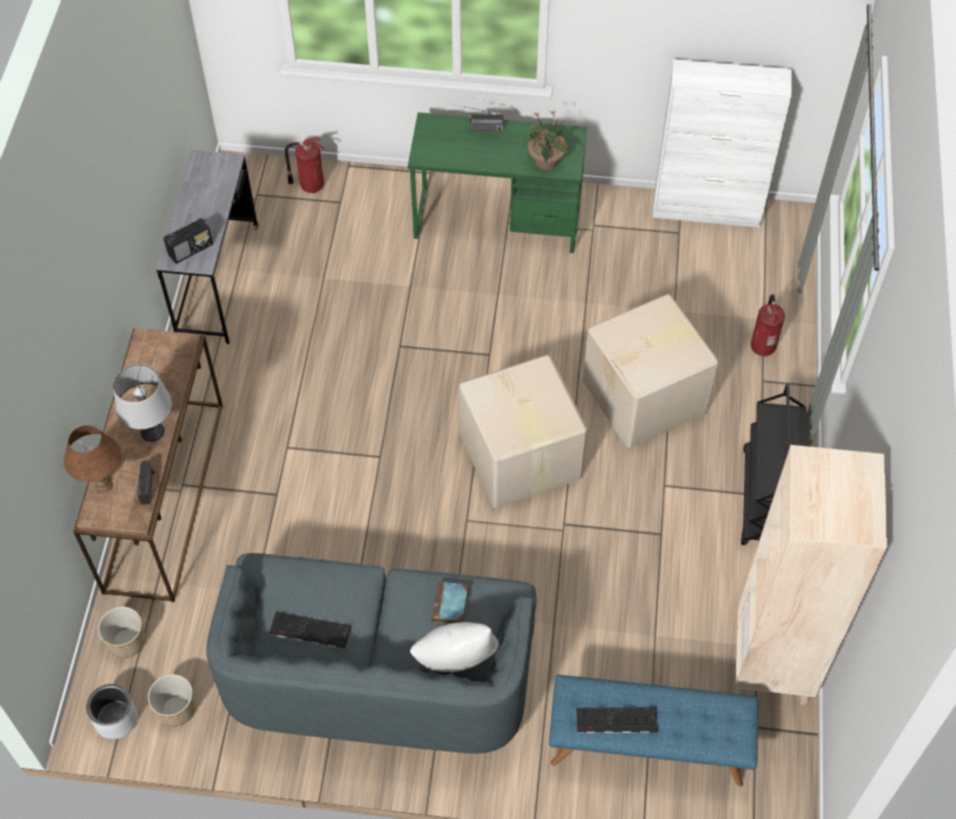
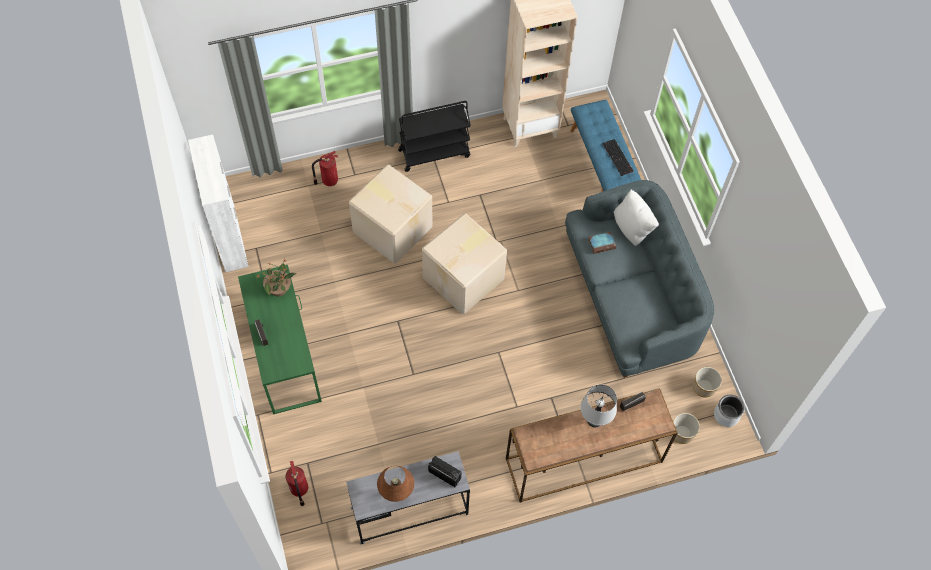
camera: 115 degrees left, 5 degrees up
(104, 486) = (643, 428): brown table lamp -> brown table lamp (397, 494)
(309, 631) = (652, 303): keyboard -> none

